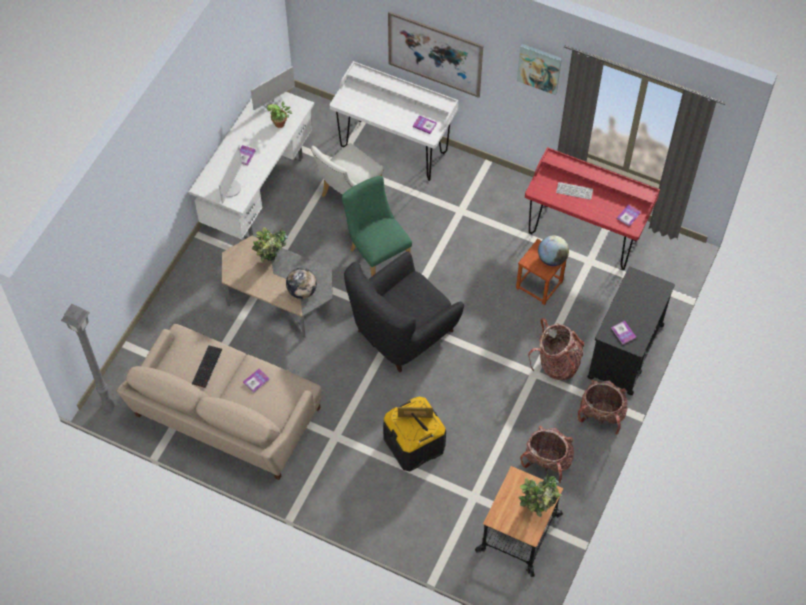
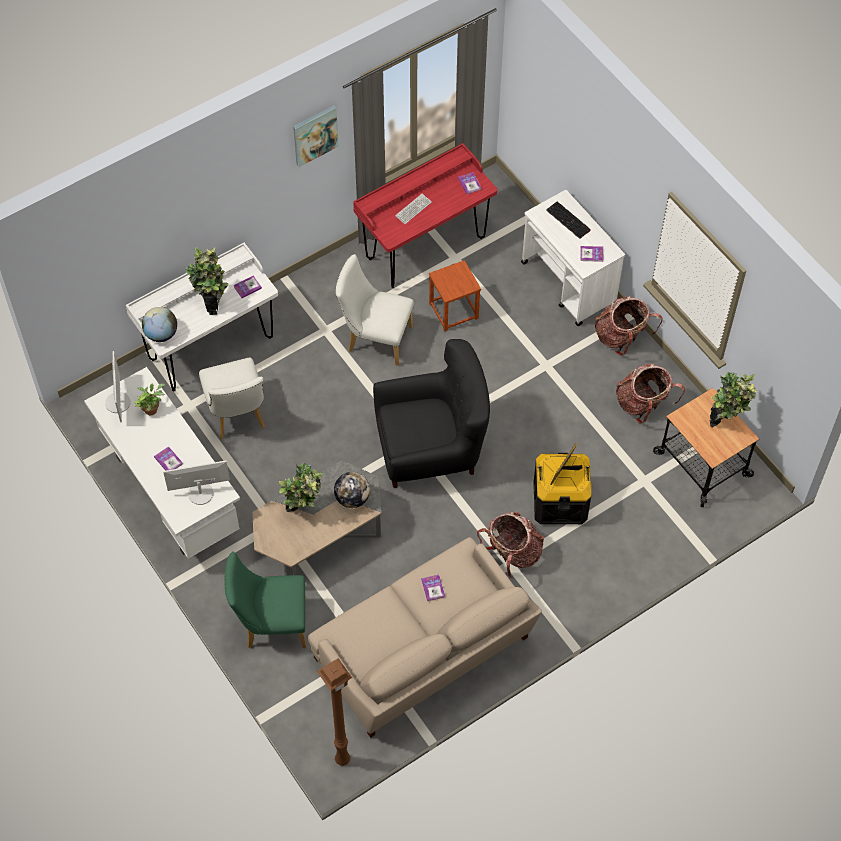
camera: 60 degrees left, 0 degrees up
(107, 407) = (342, 760): grey floor lamp -> brown floor lamp
(207, 367) = (388, 625): keyboard -> keyboard (569, 220)
(230, 188) = (200, 493): monitor -> monitor turned 60 degrees counterclockwise
(377, 254) = (325, 426): green chair -> green chair (271, 624)
(396, 111) = (212, 302): none -> potted plant
(402, 333) = (431, 449): black armchair -> black armchair turned 90 degrees counterclockwise
(435, 54) = (208, 217): picture -> none
(476, 246) = (375, 338): none -> white chair
(552, 259) = (459, 273): globe -> globe (161, 334)
(557, 363) = (547, 342): backpack -> backpack (512, 553)
(625, 352) = (569, 283): black cart -> white cart

